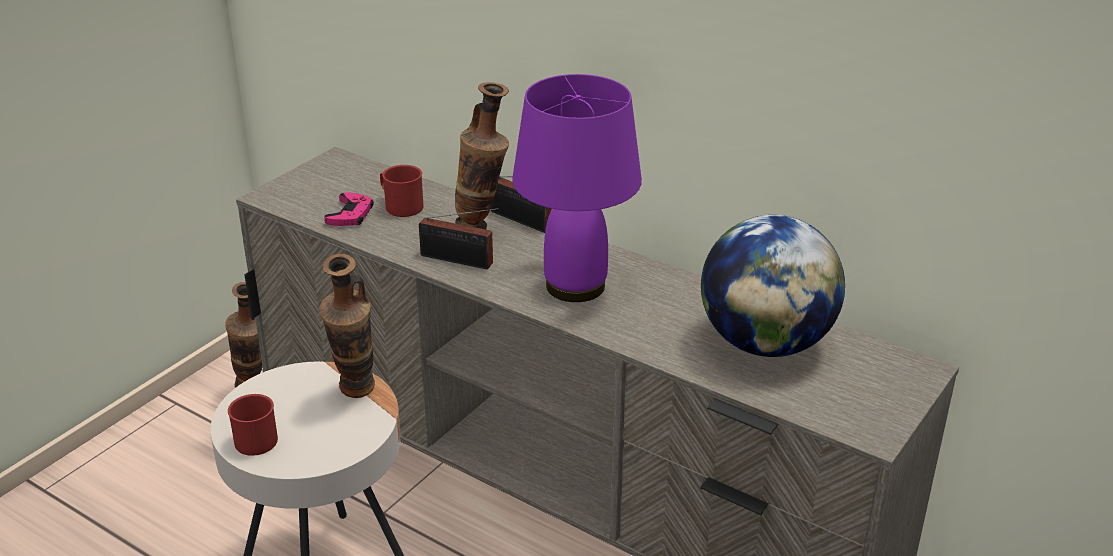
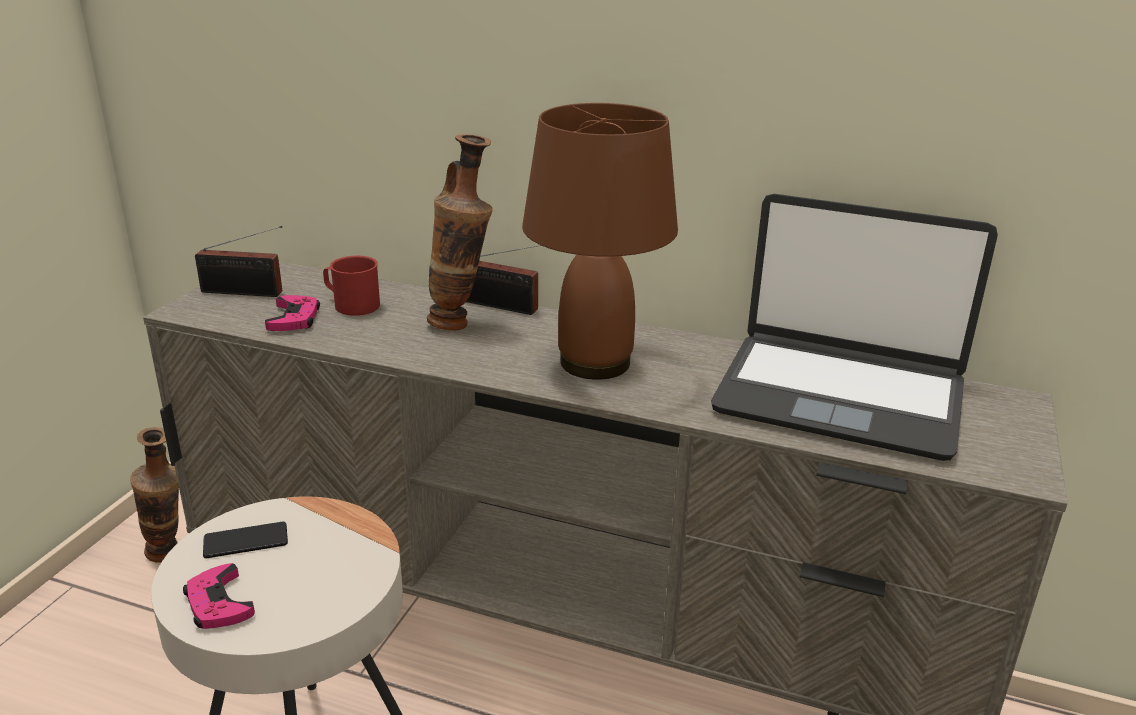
camera: 15 degrees left, 5 degrees down
(255, 437) = (218, 603): red mug -> pink game controller
(286, 392) = (246, 541): none -> phone
(355, 395) = (338, 532): vase -> none
(460, 261) = (447, 352): radio -> radio (246, 293)
(574, 285) = (593, 362): purple table lamp -> brown table lamp
(765, 343) = (840, 396): globe -> laptop

